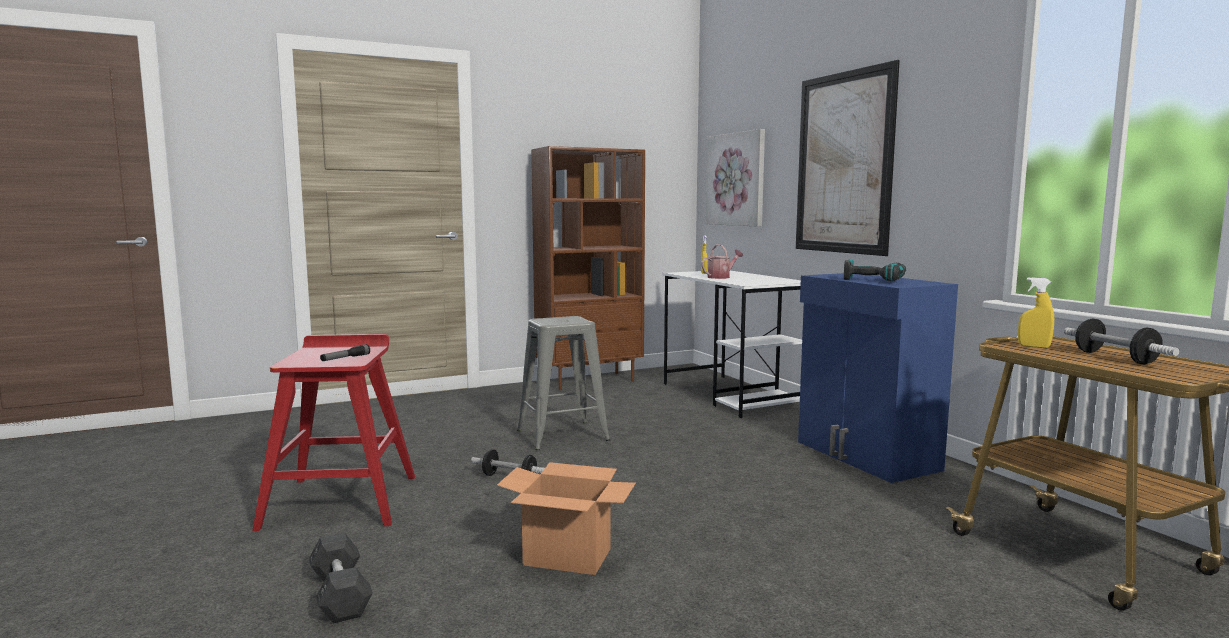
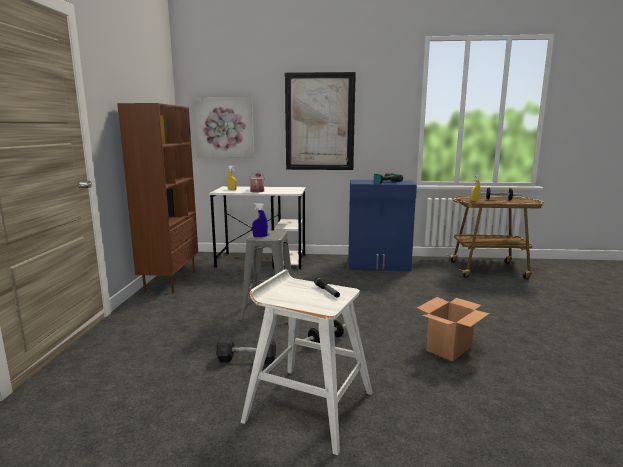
camera: 60 degrees left, 5 degrees up
(340, 594) = (467, 423): grey dumbbell -> grey dumbbell (246, 359)
(342, 500) = (308, 406): red stool -> white stool
(542, 320) = (260, 236): none -> blue spray bottle

